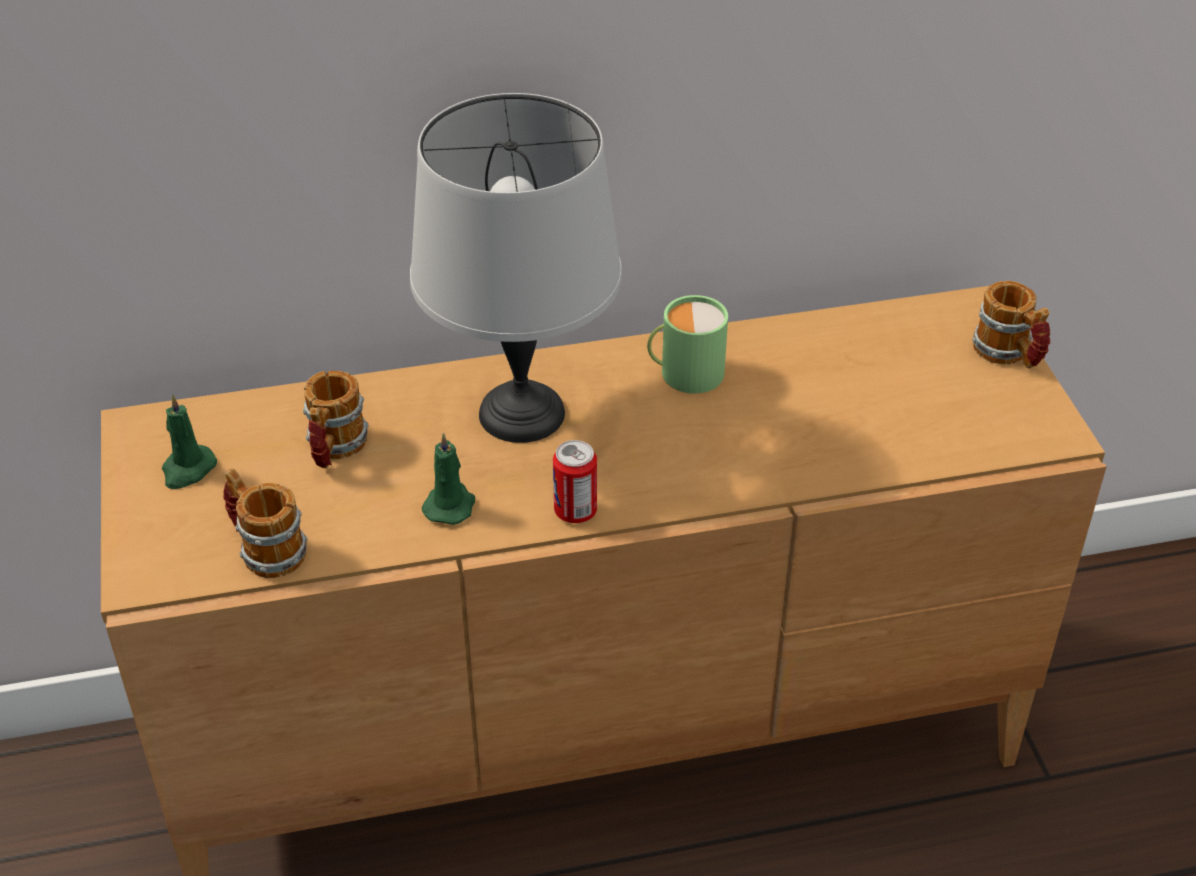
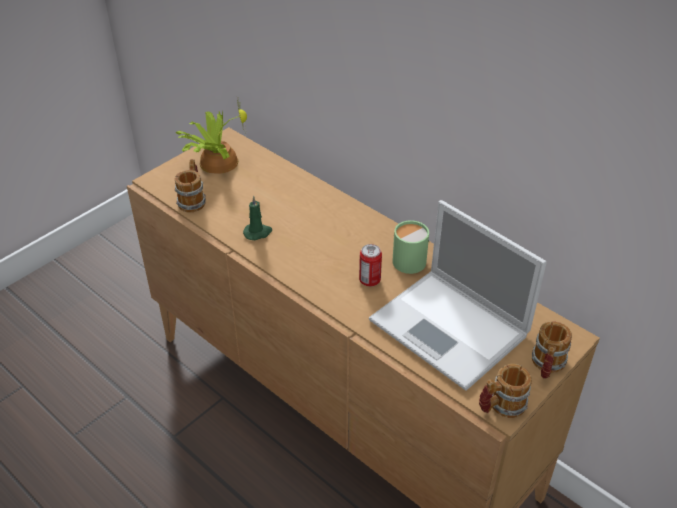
camera: 55 degrees right, 0 degrees up
(188, 470) = (216, 161): green candle -> potted plant
(334, 449) = (260, 188): mug -> mug (501, 406)
(524, 413) = (331, 226): grey table lamp -> none
(575, 511) = (286, 268): can -> can (369, 280)
(869, 403) = (451, 329): none -> laptop

